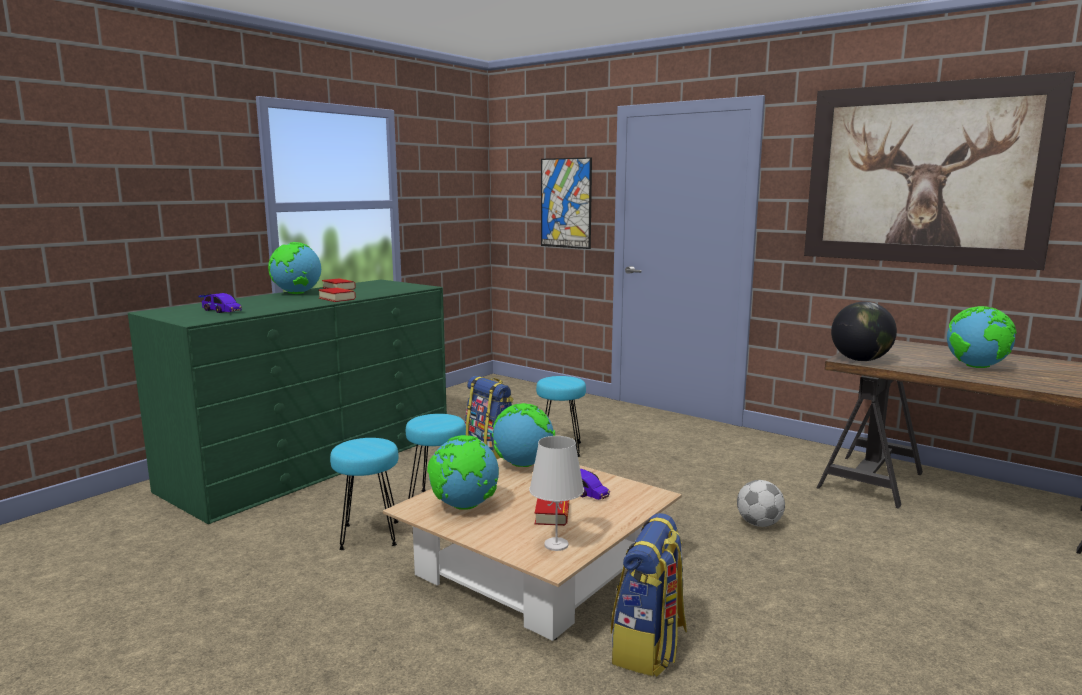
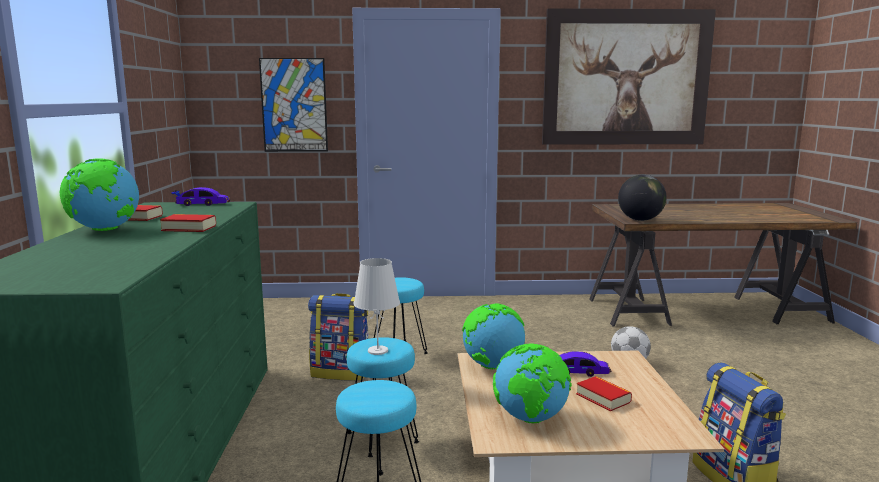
camera: 40 degrees left, 0 degrees up
(221, 310) = (83, 265): toy car -> toy car (202, 204)
(556, 544) = (658, 420): white table lamp -> white table lamp (378, 350)
(977, 367) = (700, 214): globe -> none

